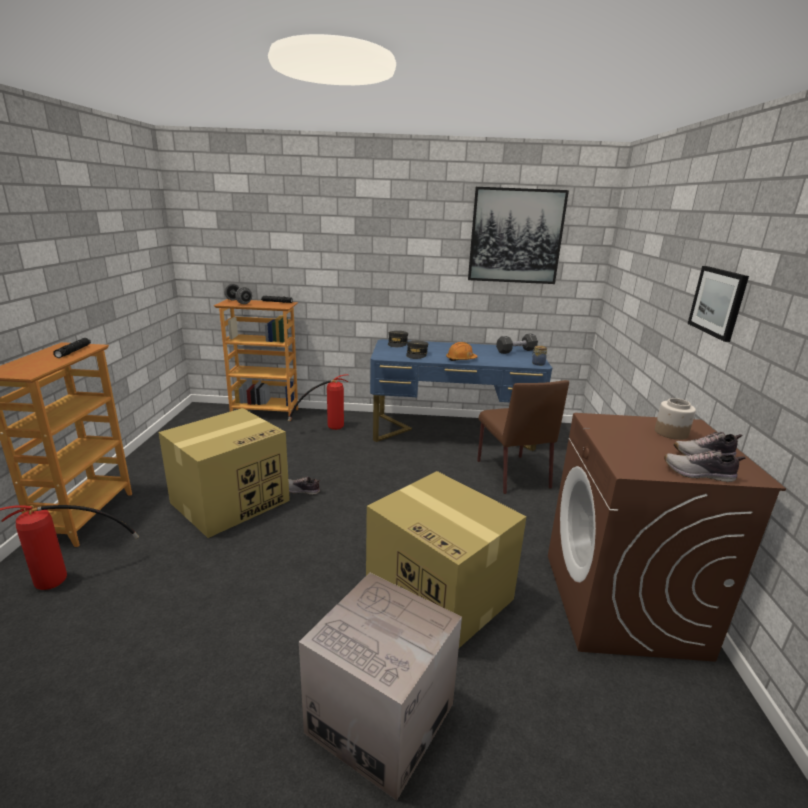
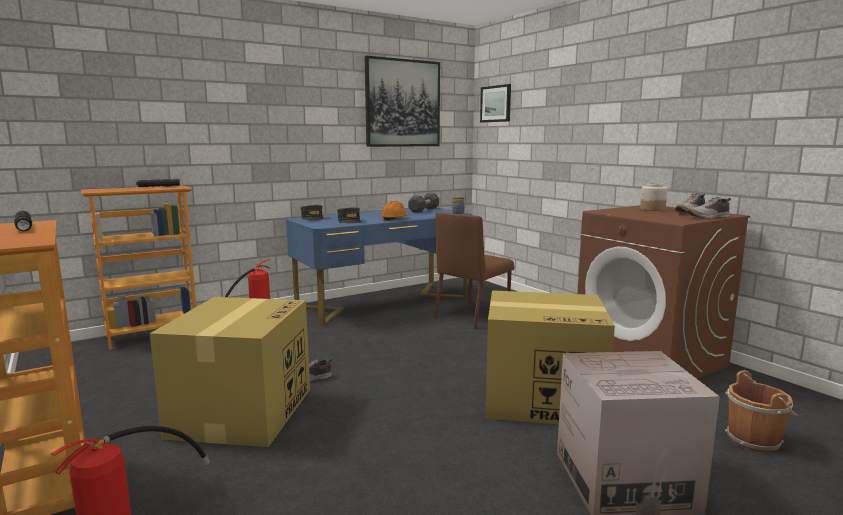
camera: 35 degrees left, 10 degrees down
(238, 302) = (108, 189): grey dumbbell -> none
(512, 473) = (473, 315): brown chair -> brown chair turned 90 degrees clockwise
(586, 766) = (755, 440): none -> brown bucket
(718, 302) = (631, 120): picture -> picture (496, 104)

